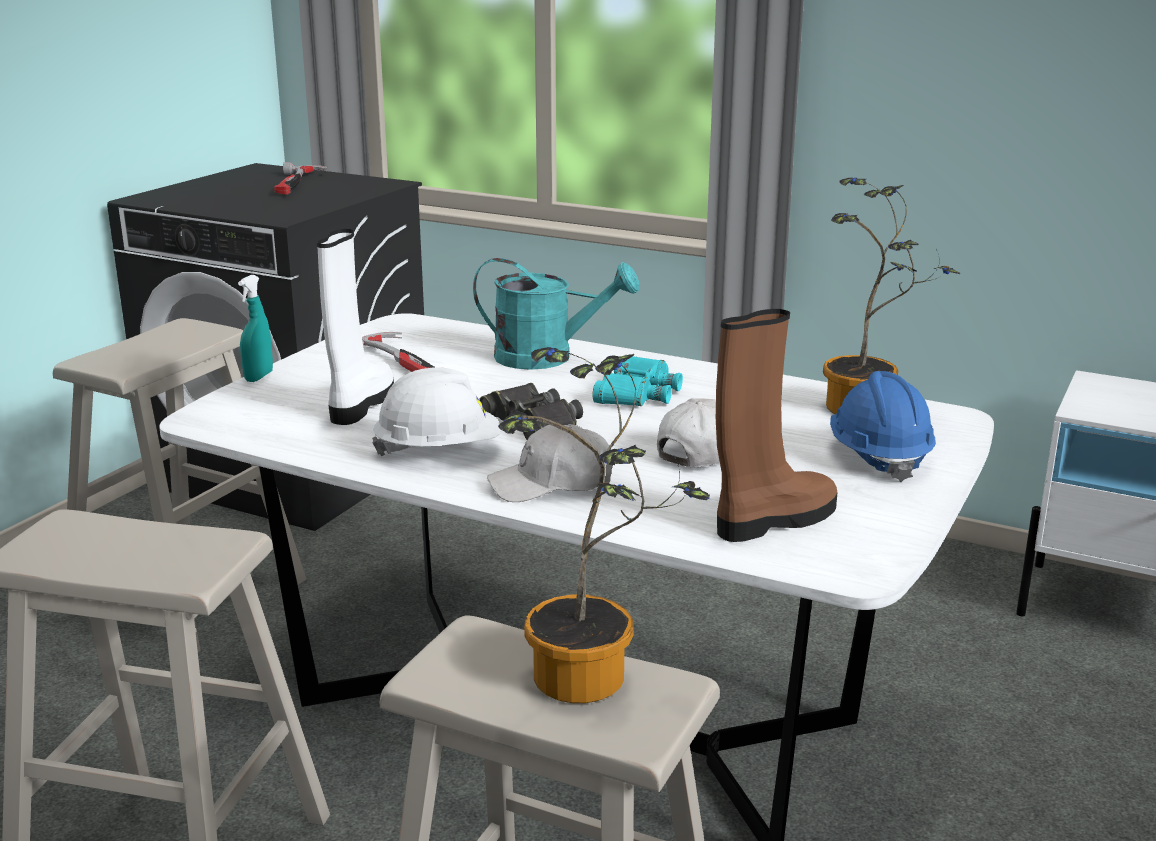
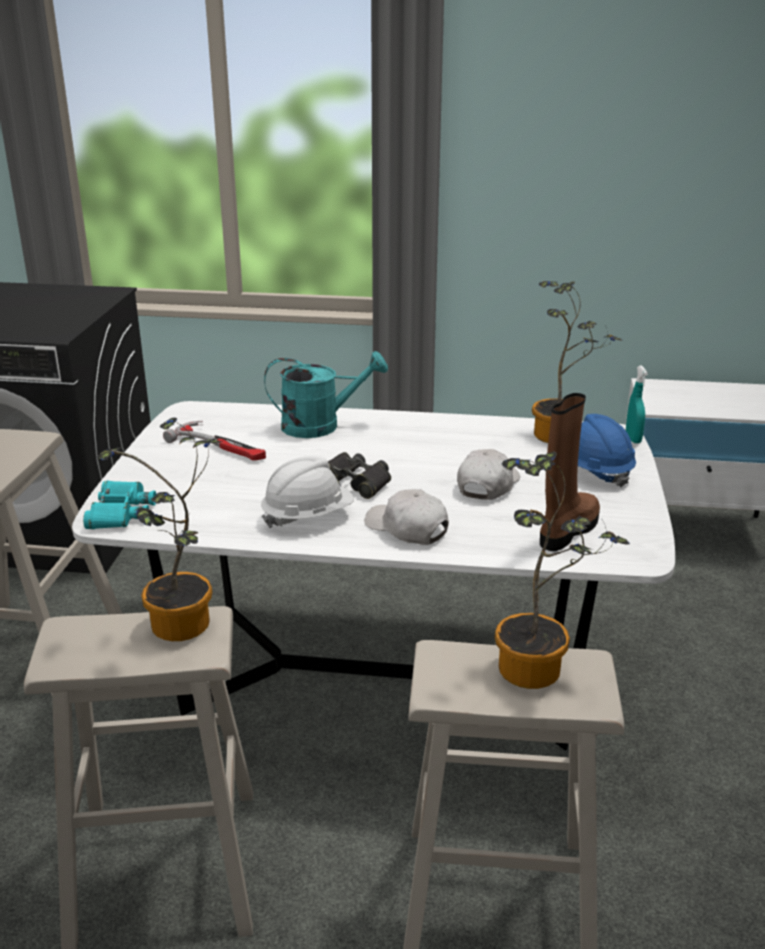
camera: 20 degrees left, 5 degrees up
(188, 548) = (181, 630): none -> potted plant
(259, 377) = (117, 475): turquoise spray bottle -> turquoise spray bottle (633, 438)
(297, 184) = (36, 300): hammer -> none
(360, 404) = (217, 486): white boot -> none
(552, 483) = (407, 528): white cap -> white cap turned 75 degrees clockwise
(637, 393) = (406, 446): turquoise binoculars -> turquoise binoculars (120, 512)

